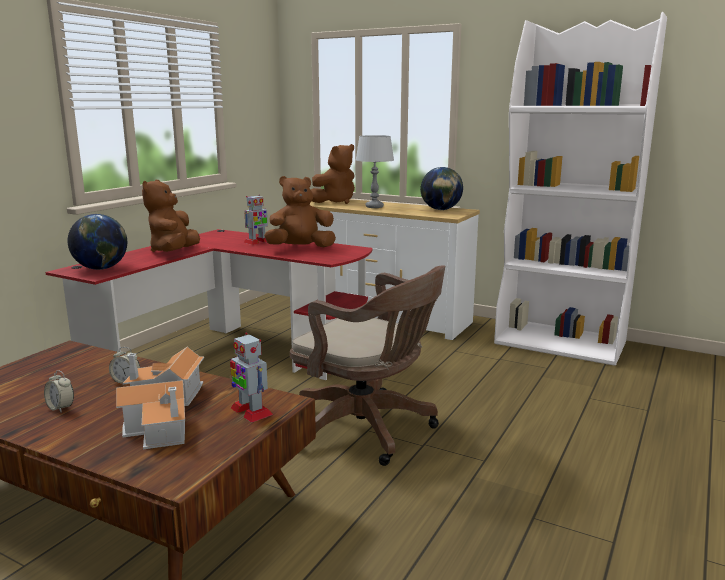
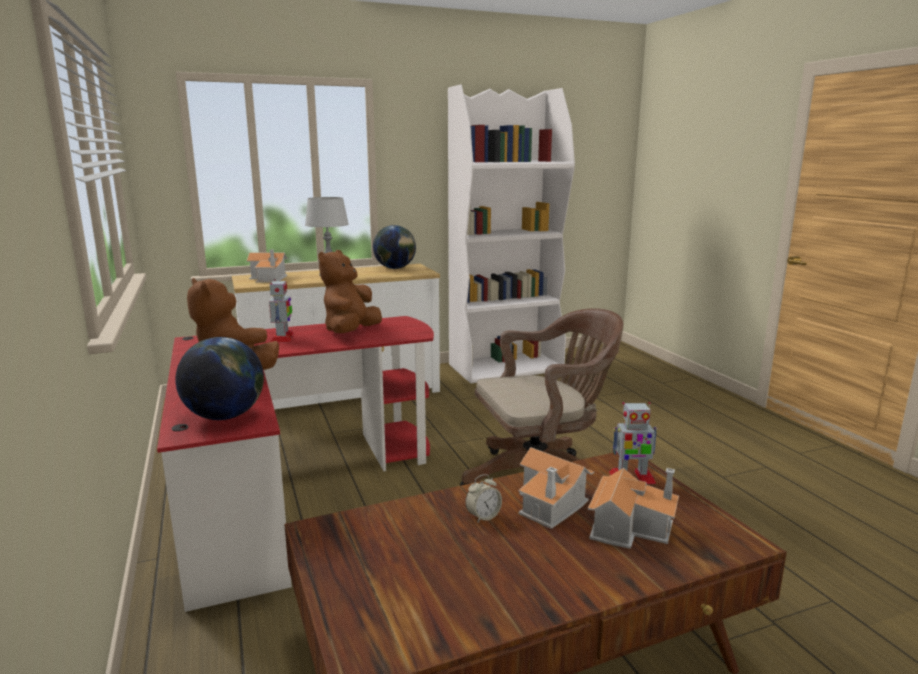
camera: 50 degrees left, 0 degrees up
(61, 408) = (513, 569): alarm clock -> none
(335, 202) = (269, 278): brown plush toy -> toy house

